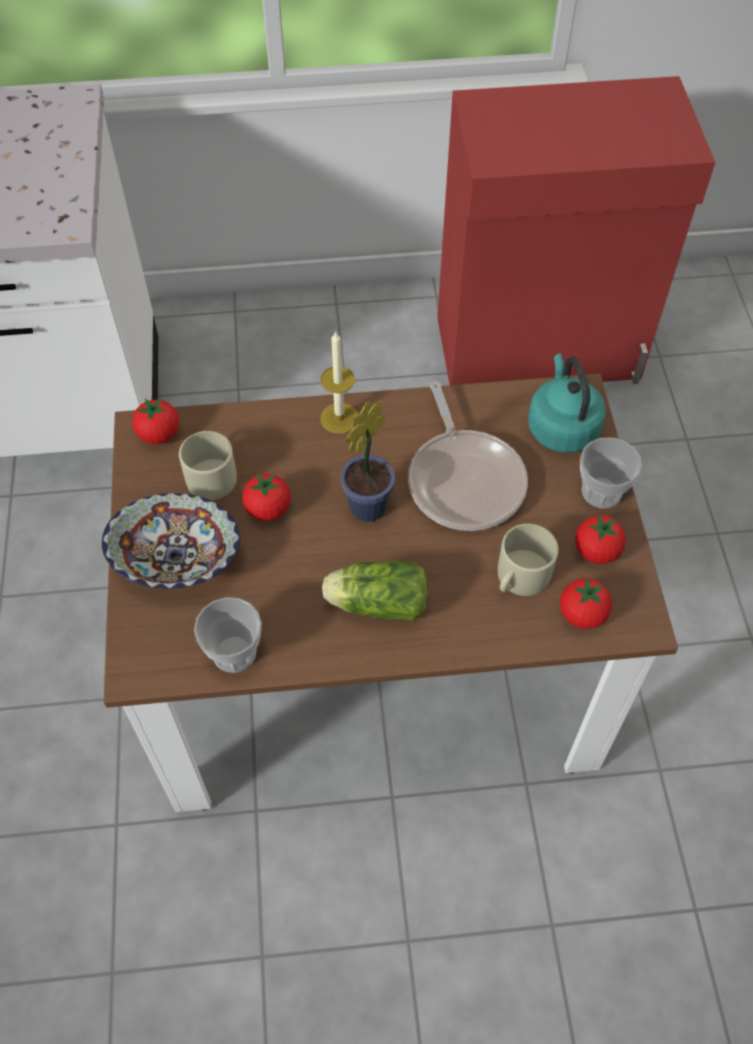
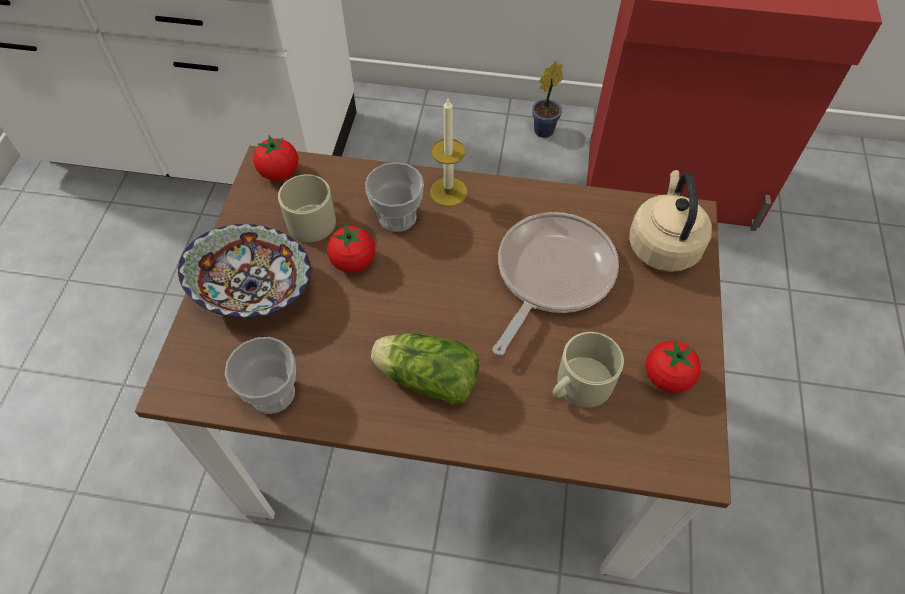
camera: 15 degrees right, 0 degrees up
(371, 503) = (453, 278): potted plant -> potted plant (546, 130)
(464, 480) = (551, 275): frying pan -> frying pan turned 150 degrees counterclockwise
(561, 426) = (663, 244): turquoise kettle -> beige kettle
(582, 614) = (634, 440): tomato -> none
(601, 492) = (688, 317): cup -> cup (397, 217)

